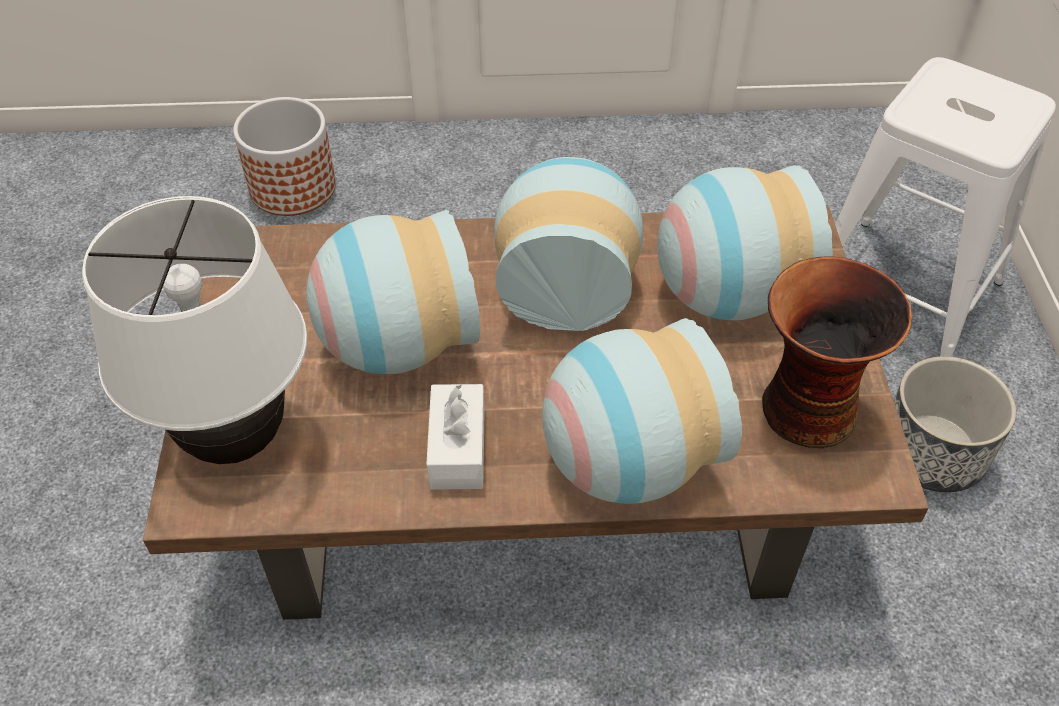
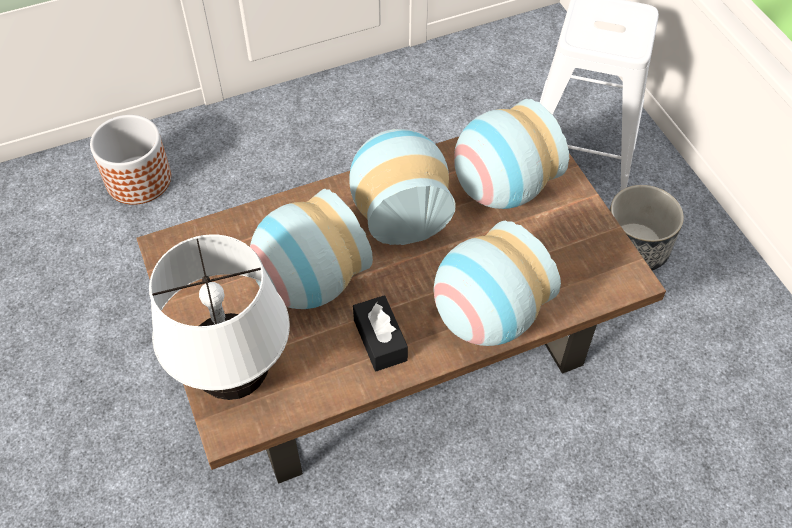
camera: 20 degrees left, 5 degrees up
(457, 448) = (380, 340): white tissue box -> black tissue box
(805, 411) = (576, 252): vase -> none

